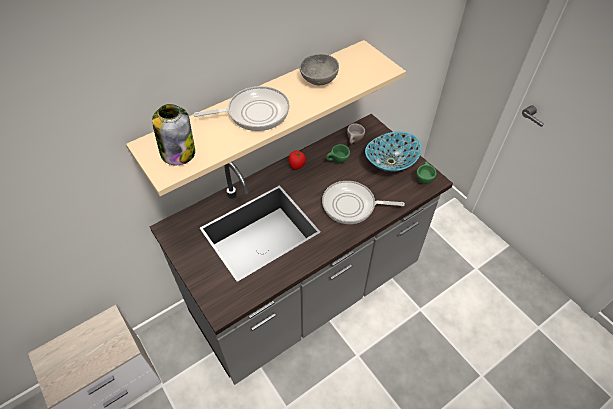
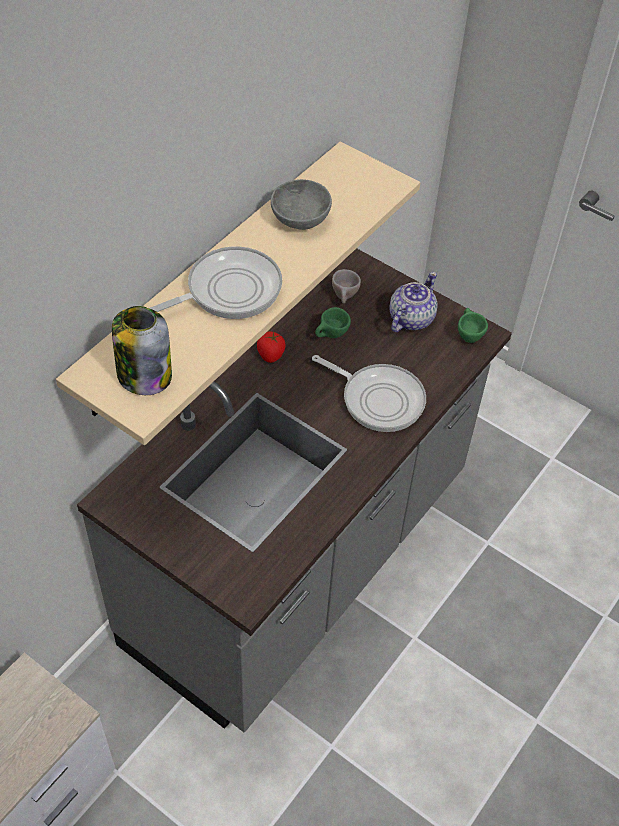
camera: 20 degrees left, 0 degrees up
(352, 205) = (378, 399): frying pan -> frying pan turned 135 degrees counterclockwise
(390, 161) = (410, 319): bowl -> teapot

